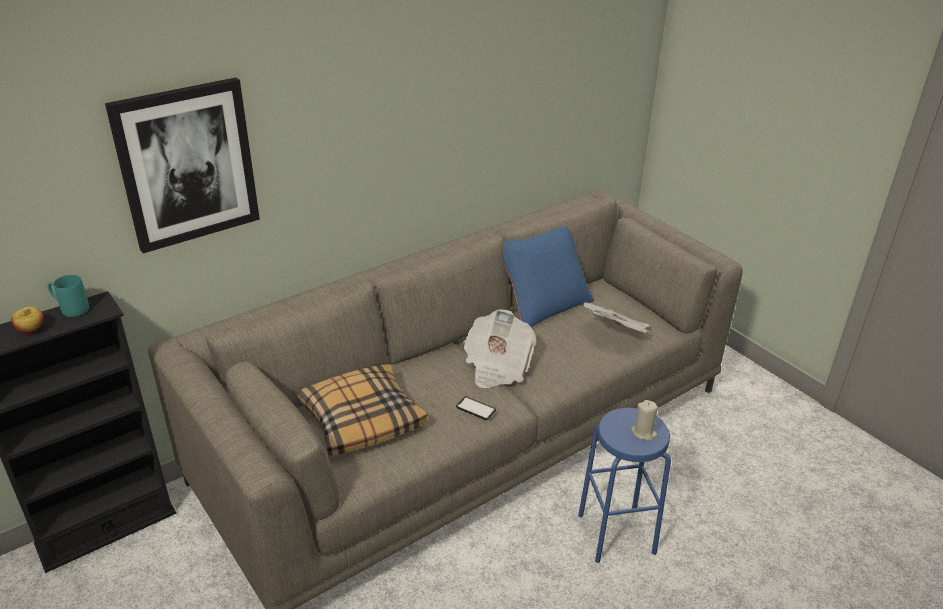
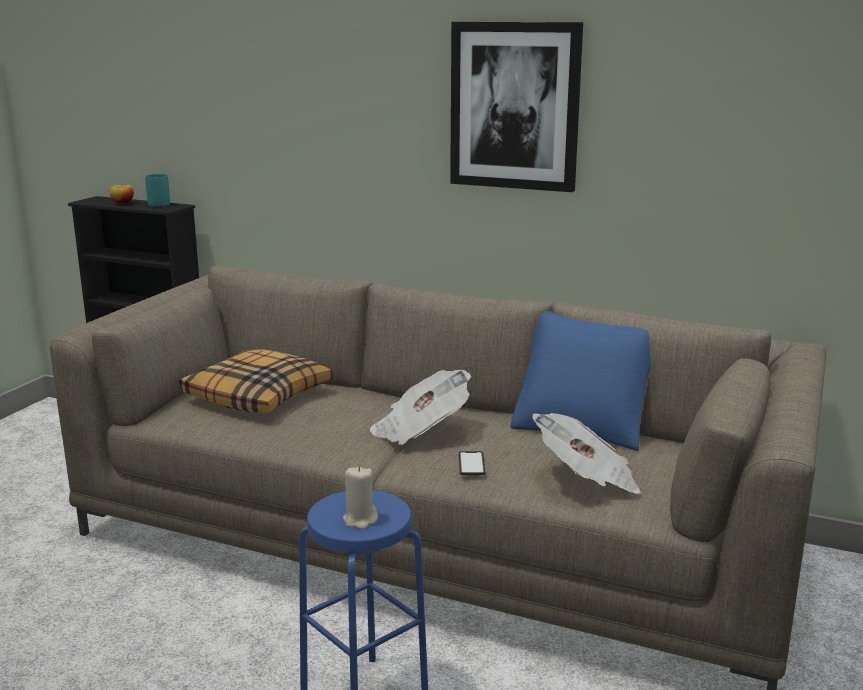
camera: 60 degrees right, 15 degrees down
(187, 164) = (268, 110): picture -> picture (515, 106)
(475, 408) = (329, 438): phone -> phone (471, 464)

